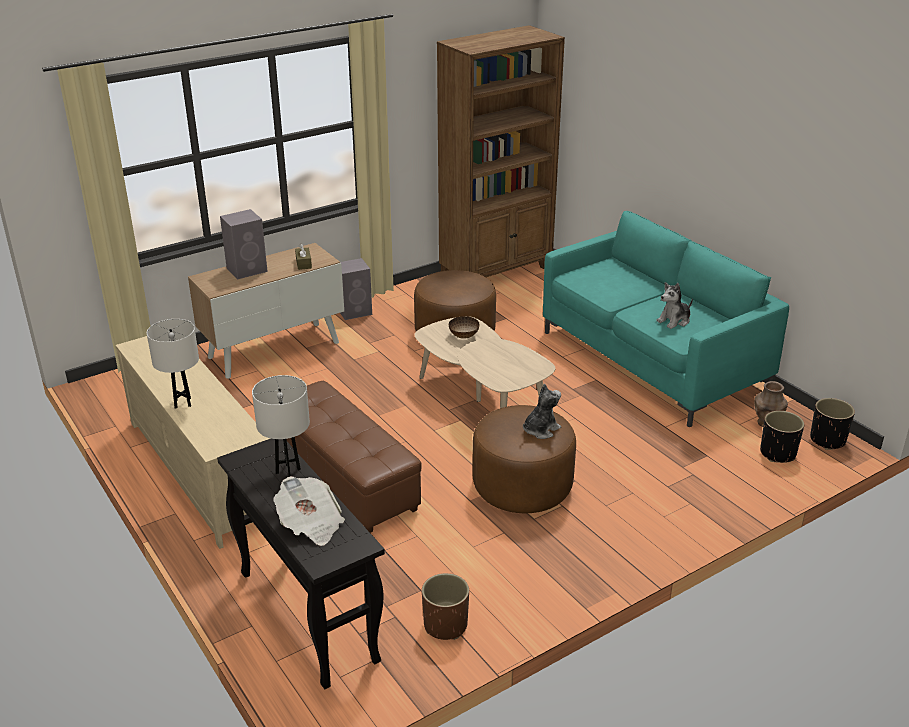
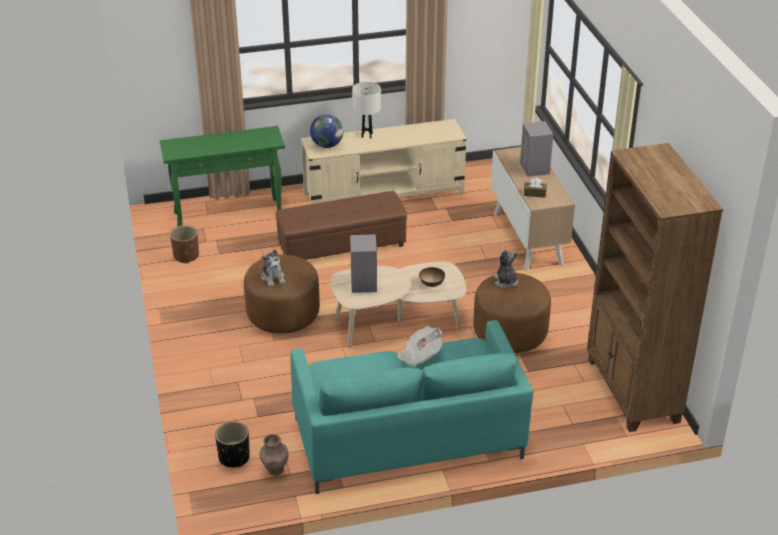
camera: 110 degrees right, 5 degrees up
(223, 431) = (327, 145): none -> globe
(288, 471) = (248, 143): white table lamp -> none
(306, 615) = (229, 214): black console table -> green console table
(310, 524) = (199, 144): newspaper -> newspaper (420, 355)
(355, 311) = (577, 287): grey speaker -> grey speaker (364, 284)
(674, 321) = (356, 372): plush toy -> plush toy (505, 281)
(827, 440) = (230, 497): black planter -> none

